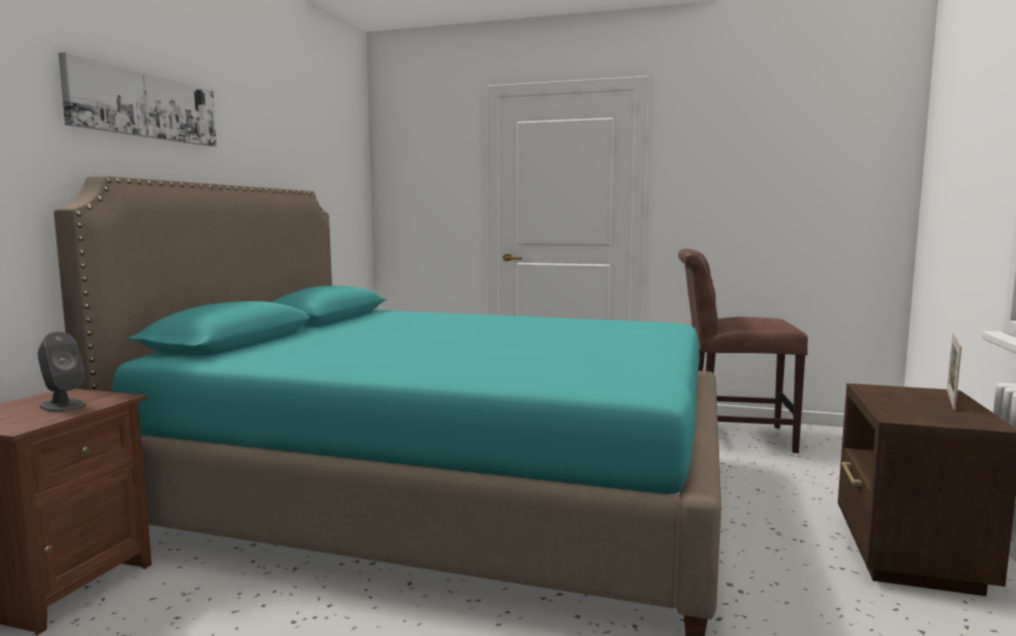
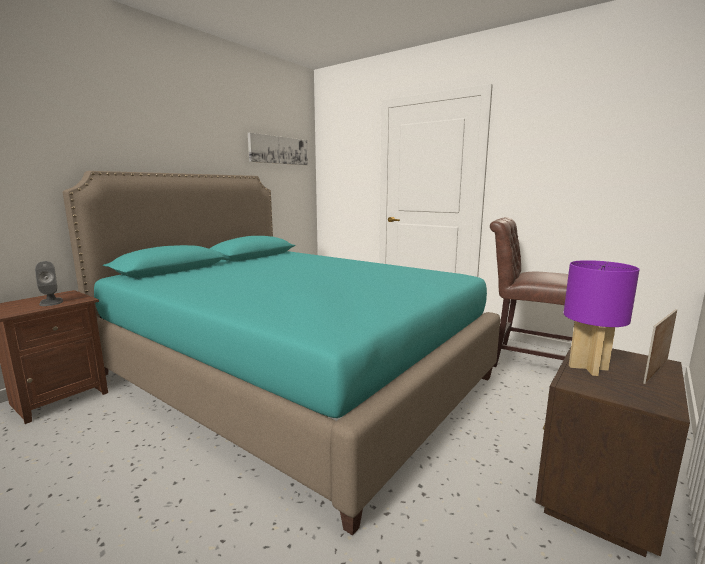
camera: 20 degrees right, 5 degrees up
(144, 106) = (130, 127): picture -> picture (278, 150)
(893, 404) = (588, 368): none -> purple table lamp

